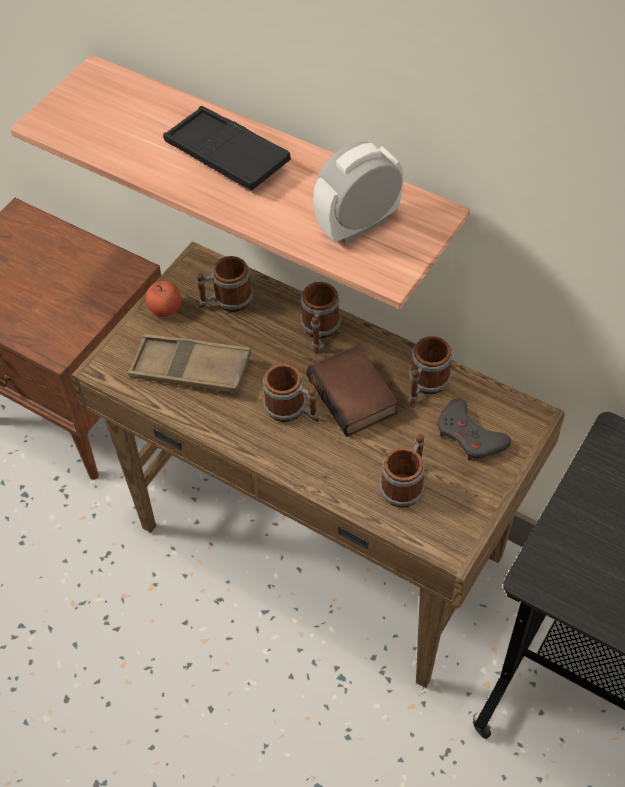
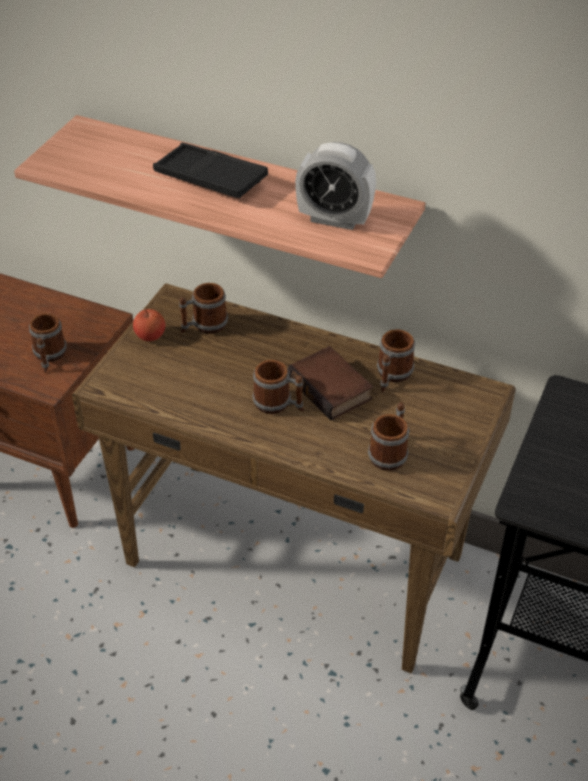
camera: 10 degrees left, 10 degrees down
(190, 369) = (181, 380): brown tray -> none
(319, 331) = (291, 342): mug -> mug (49, 357)
(358, 225) = (334, 219): alarm clock -> alarm clock turned 120 degrees counterclockwise
(470, 435) = (438, 411): grey game controller -> none

